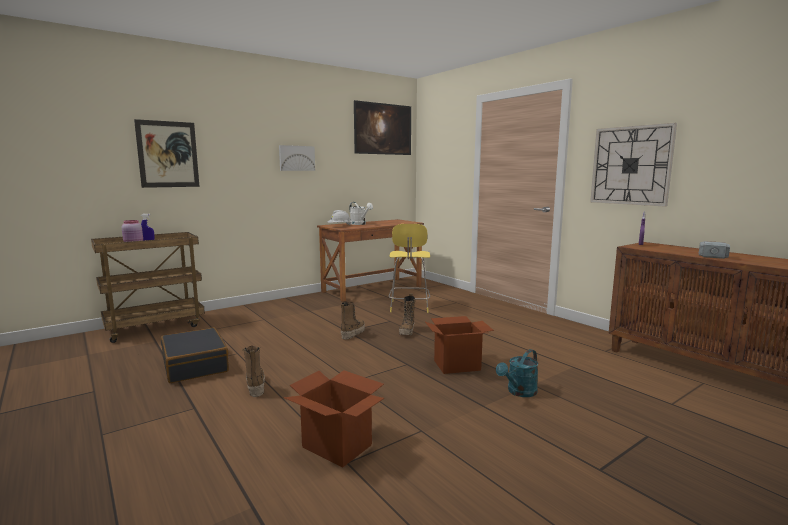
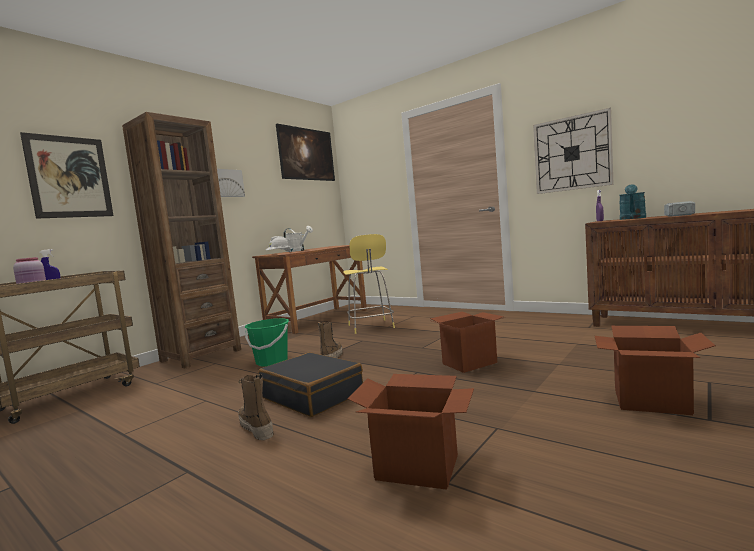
camera: 15 degrees left, 5 degrees down
(195, 365) = (156, 423): black suitcase -> black suitcase (313, 396)
(258, 309) = (201, 355): none -> brown bookcase
(305, 327) = (272, 362): none -> green bucket
(407, 331) = (389, 345): boot -> none
(519, 392) = (554, 372): turquoise watering can -> turquoise watering can (633, 218)
(569, 441) = (650, 402): none -> cardboard box

